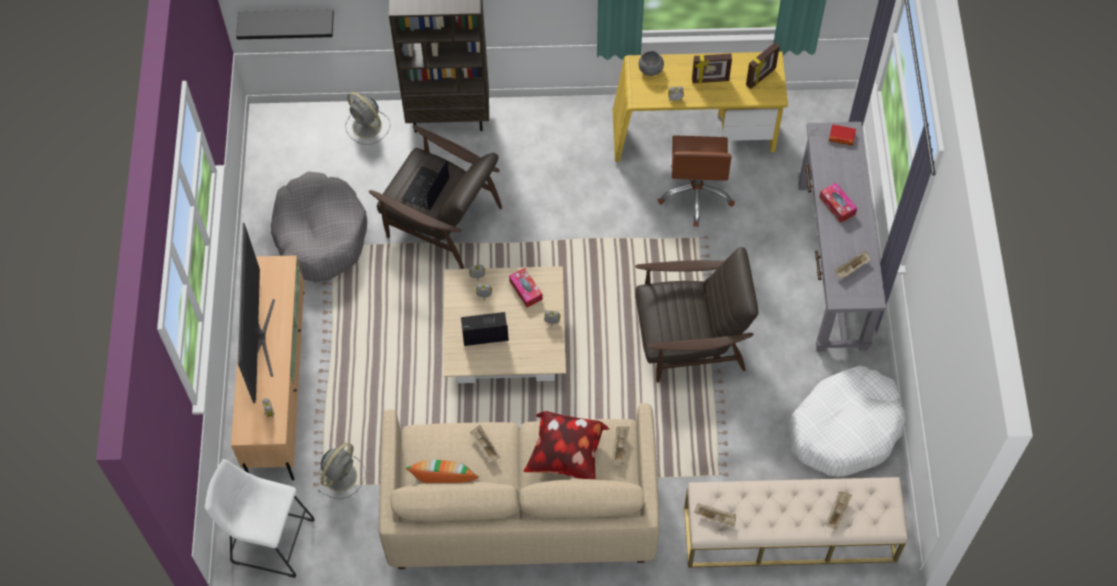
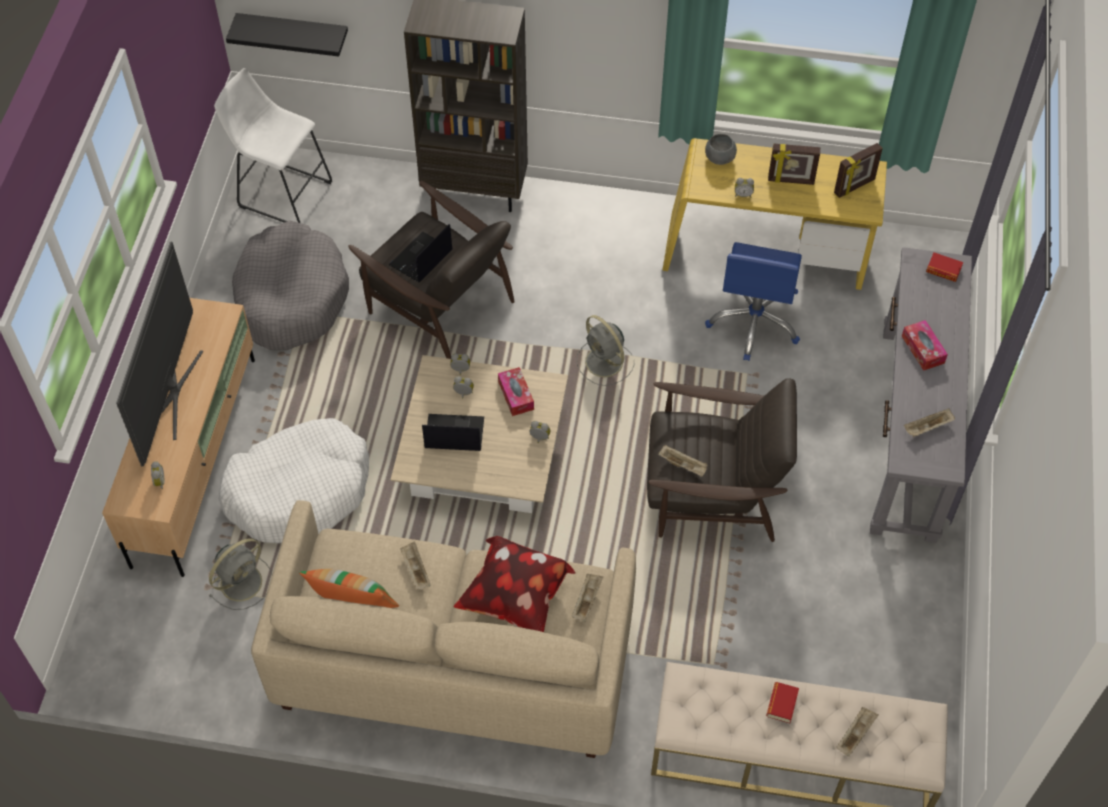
camera: 10 degrees right, 5 degrees down
(268, 539) = (133, 643): white stool -> white stool (281, 192)
(368, 127) = (377, 187): grey fan -> grey fan (605, 363)
(696, 194) = (754, 323): brown office chair -> blue office chair
(715, 517) = (693, 712): beige tray -> beige tray (683, 465)
(779, 499) = (782, 704): none -> book
(845, 428) = (889, 635): white dog bed -> white dog bed (299, 490)

